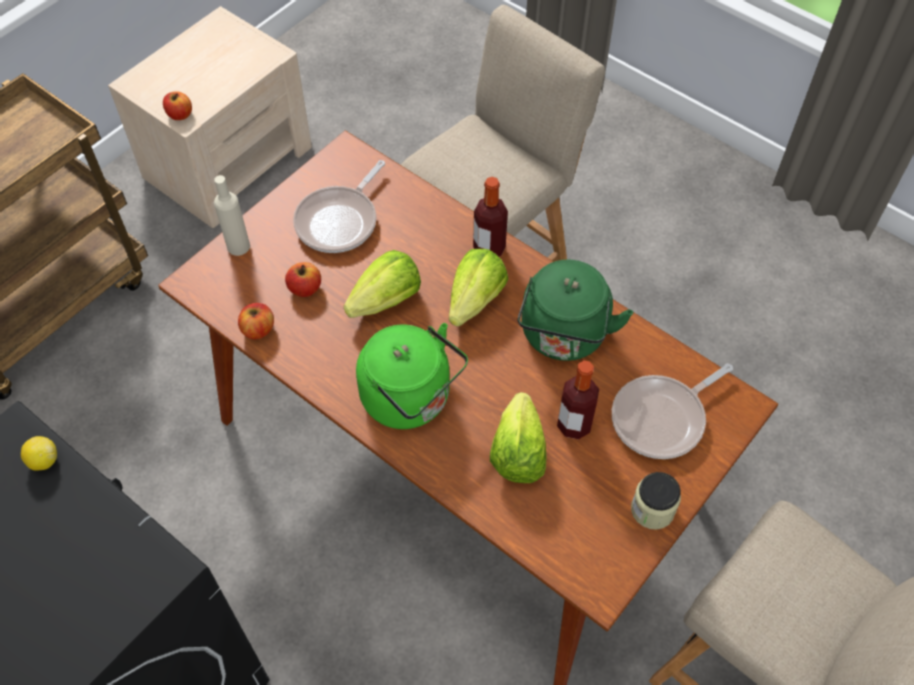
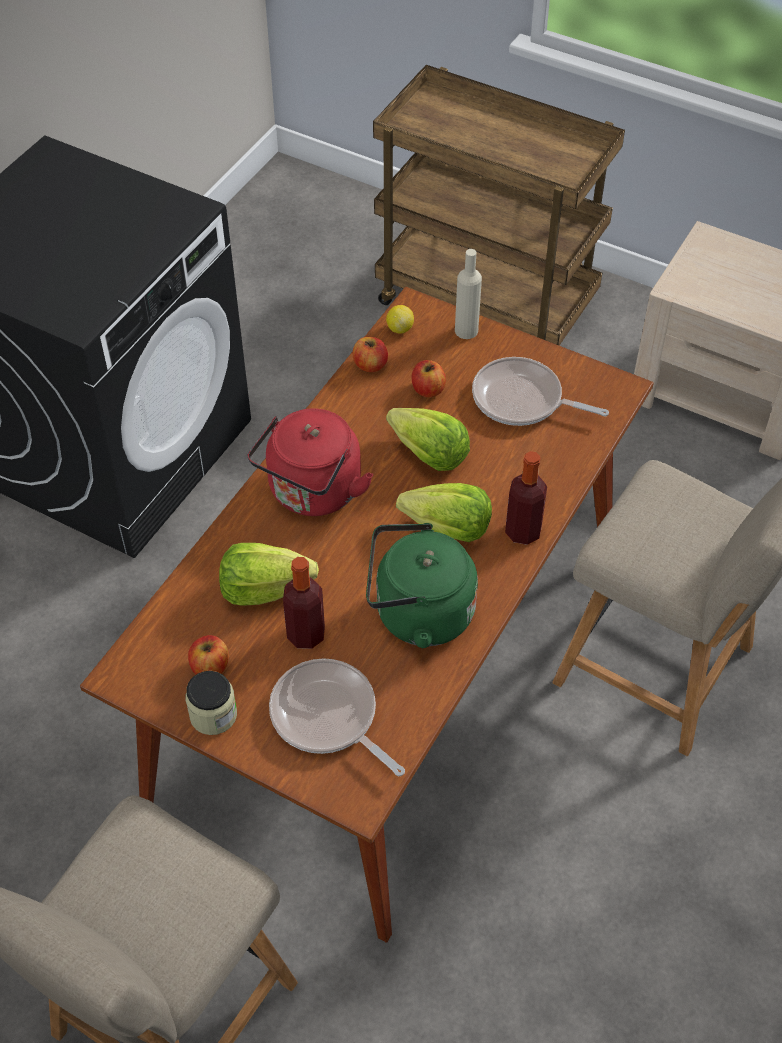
camera: 80 degrees right, 5 degrees down
(44, 460) = (170, 232): lemon -> lemon (400, 328)
(180, 115) = (678, 282): apple -> apple (210, 667)
(411, 399) = (312, 493): green kettle -> red kettle

